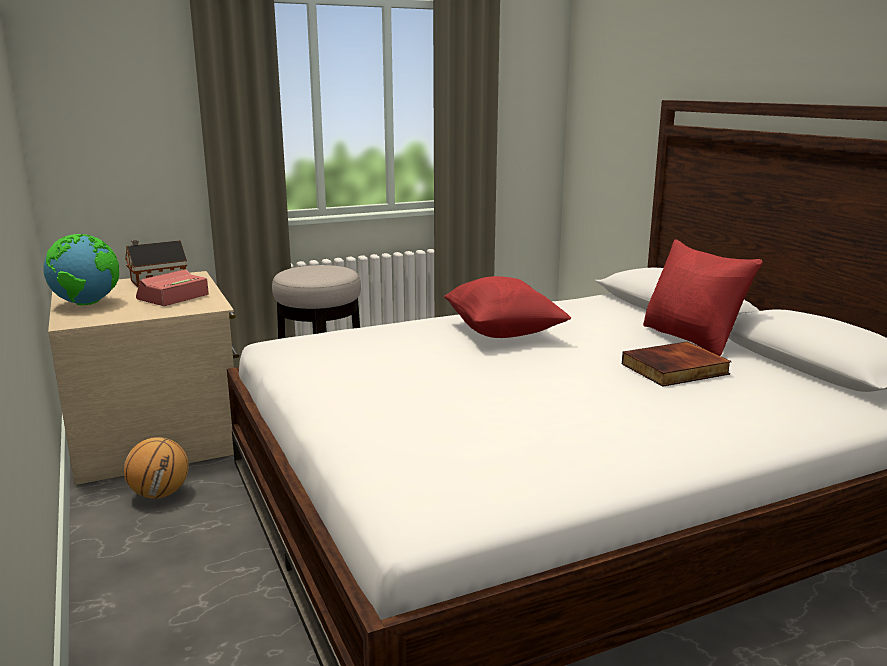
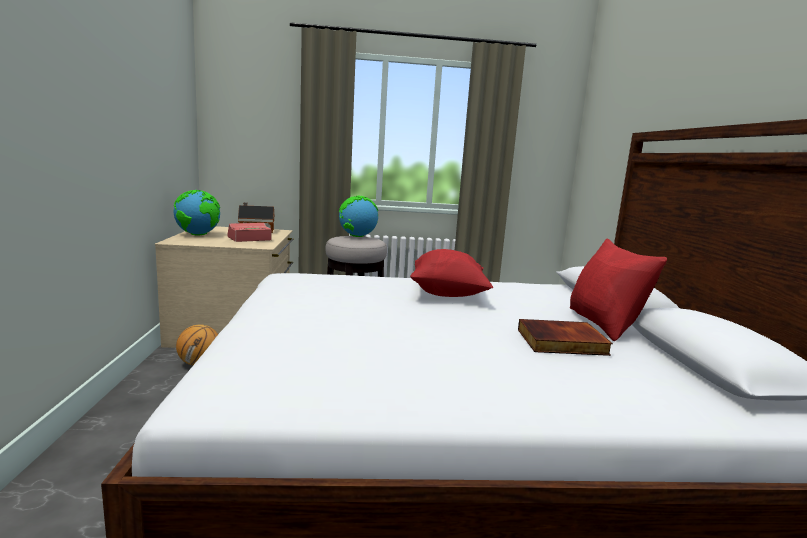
camera: 20 degrees right, 5 degrees down
(312, 267) = (357, 236): none -> globe

